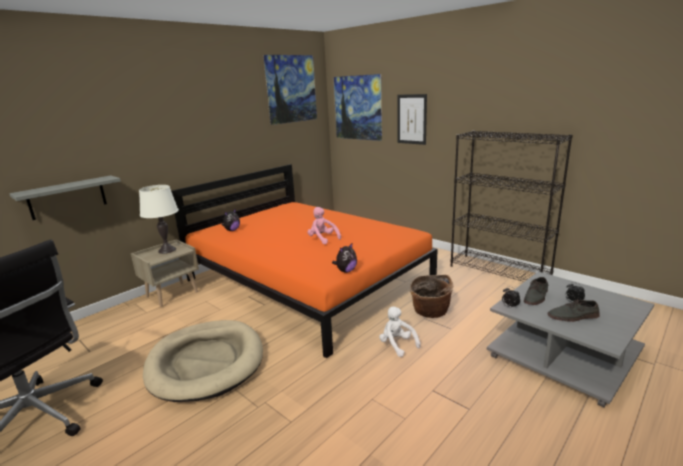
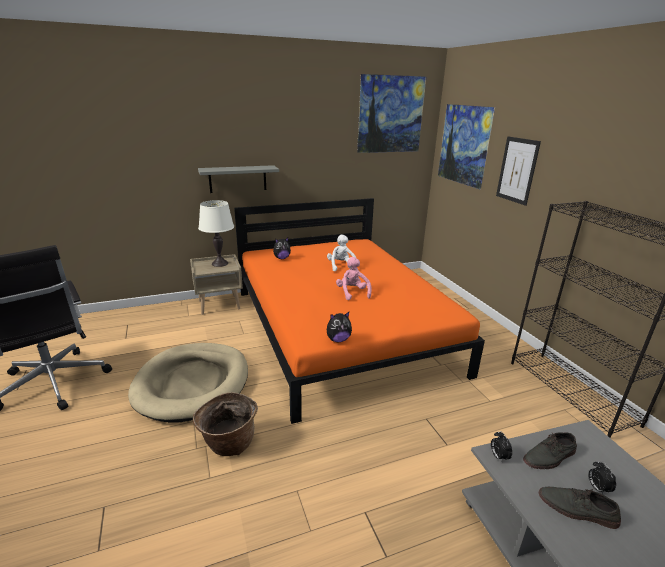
camera: 25 degrees right, 5 degrees up
(67, 197) = (141, 200): grey shelf -> grey shelf (238, 179)
(397, 345) = (371, 439): white plush toy -> white plush toy (341, 266)
(430, 313) = (438, 414): basket -> basket (228, 444)

